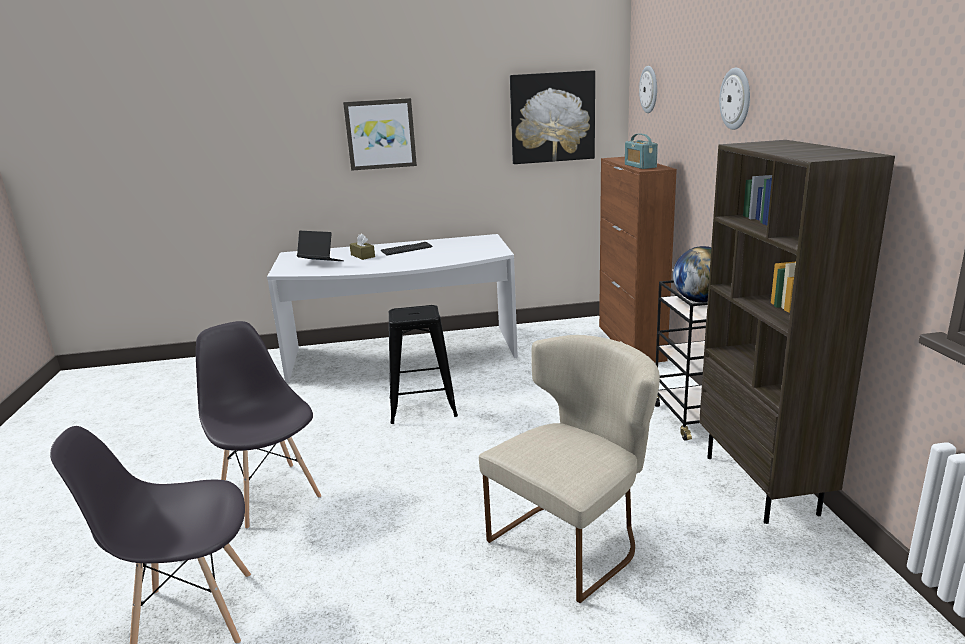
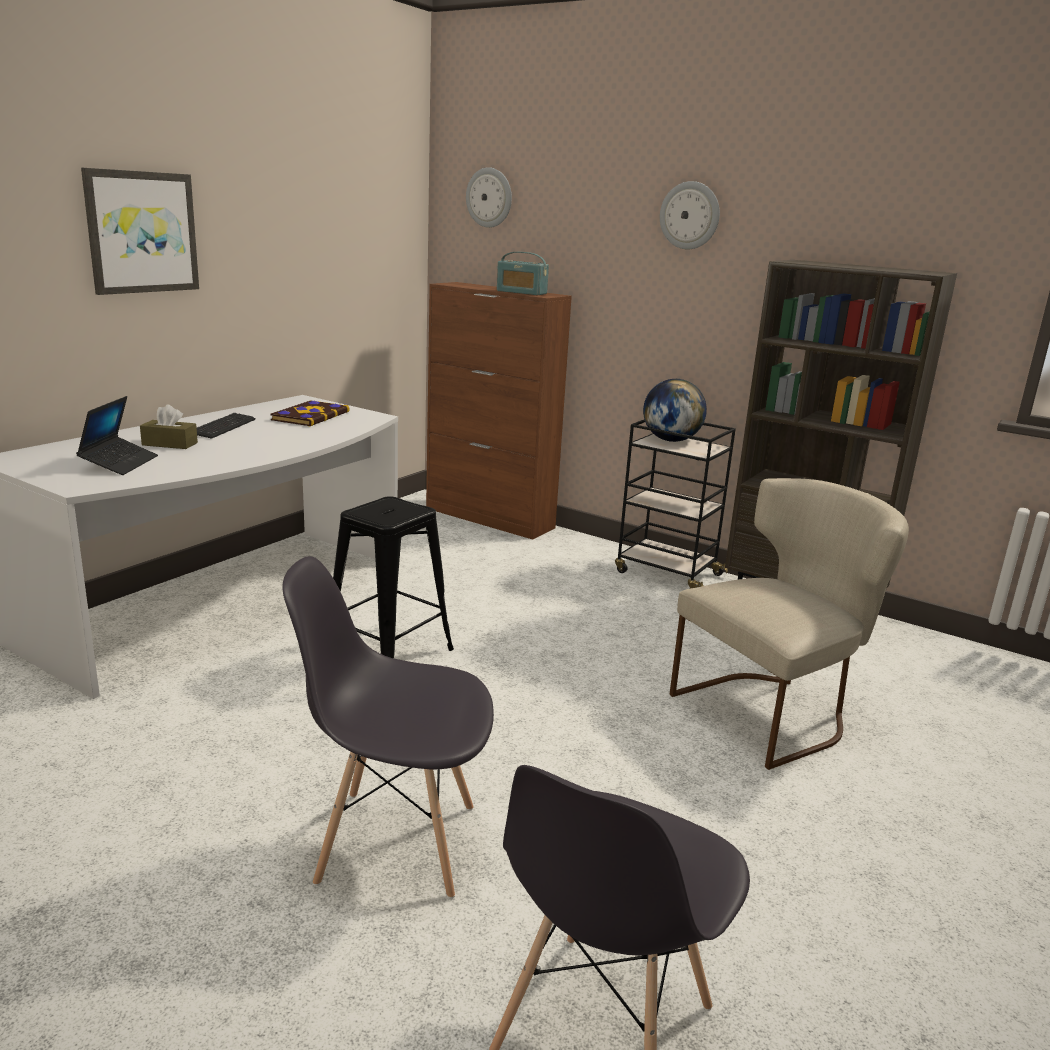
camera: 50 degrees left, 0 degrees up
(321, 263) = (119, 463): laptop -> laptop turned 120 degrees clockwise
(465, 248) = (309, 416): none -> book
(552, 117) = (358, 225): picture -> none
(575, 538) = (772, 712): beige chair -> beige chair turned 60 degrees clockwise

